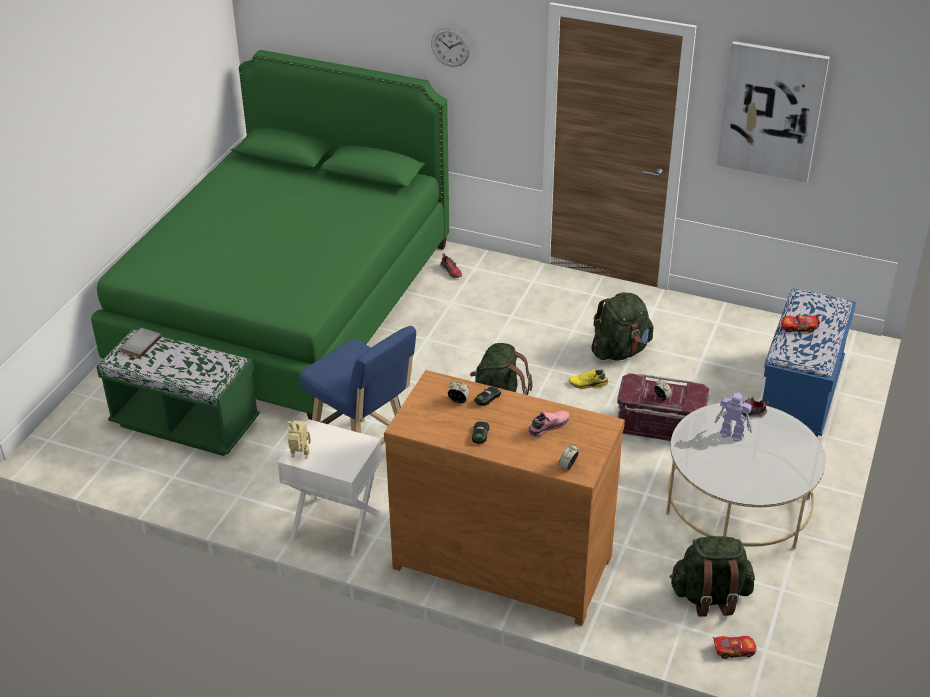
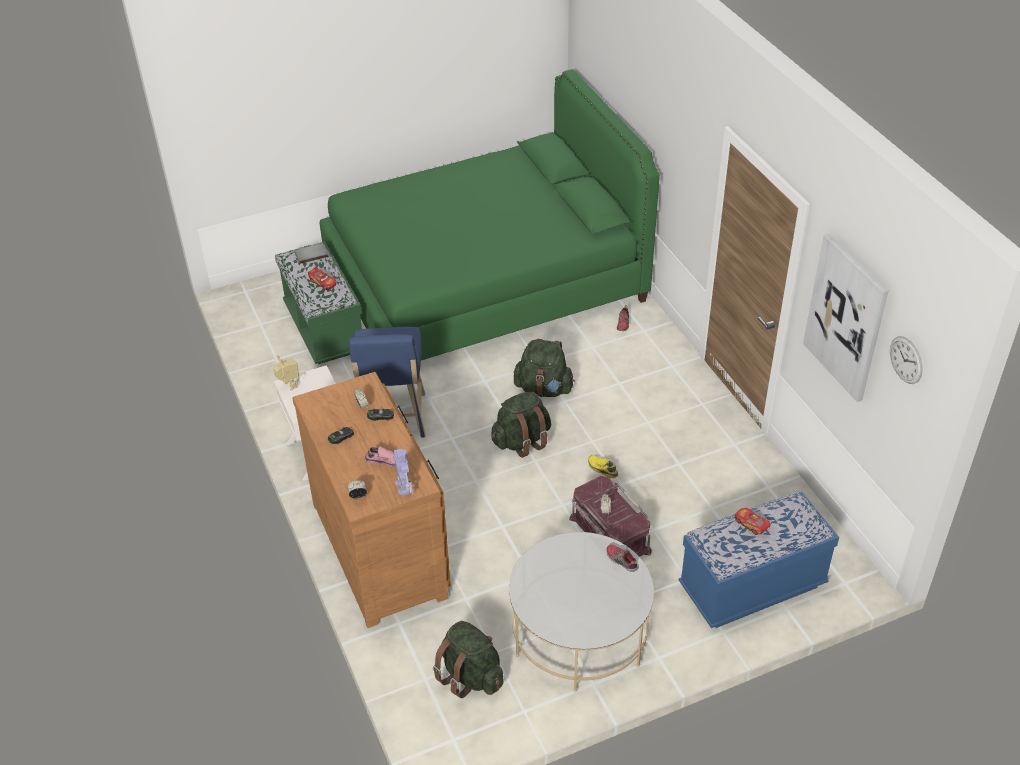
camera: 45 degrees right, 5 degrees up
(450, 47) = (669, 130): wall clock -> wall clock (906, 360)
(620, 351) = (661, 460): green backpack -> green backpack (544, 389)
(731, 434) = (588, 568): toy robot -> toy robot (404, 486)
(734, 650) = (434, 722): toy car -> toy car (323, 282)

